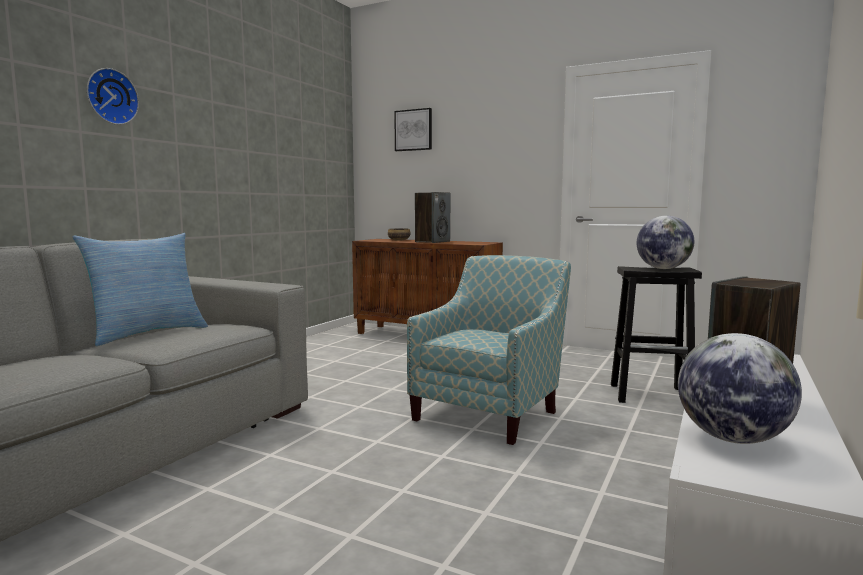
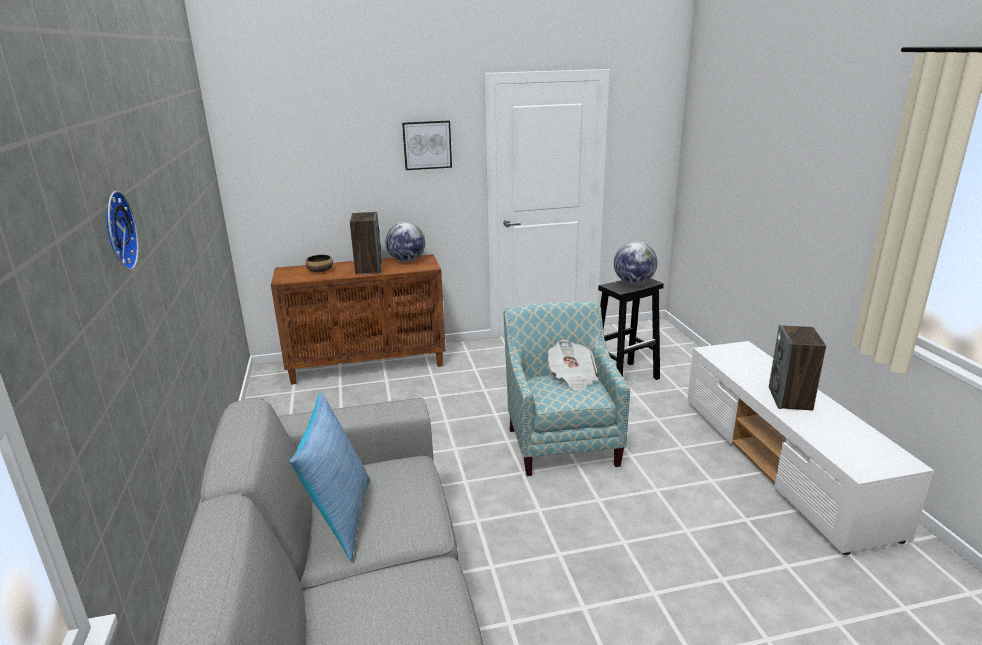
camera: 40 degrees left, 15 degrees up
(413, 130) = (306, 135): picture -> picture (427, 145)
(501, 332) = (572, 377): none -> newspaper
(732, 439) = (835, 440): globe -> globe (406, 261)

